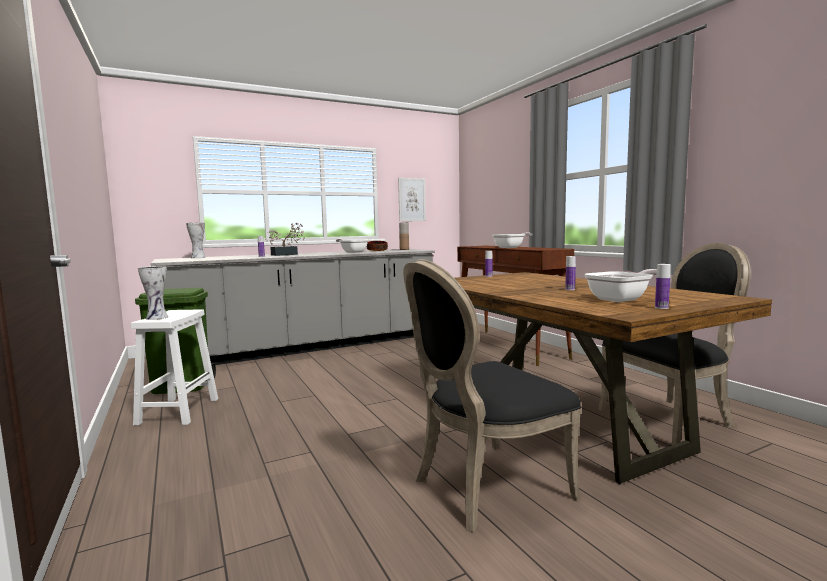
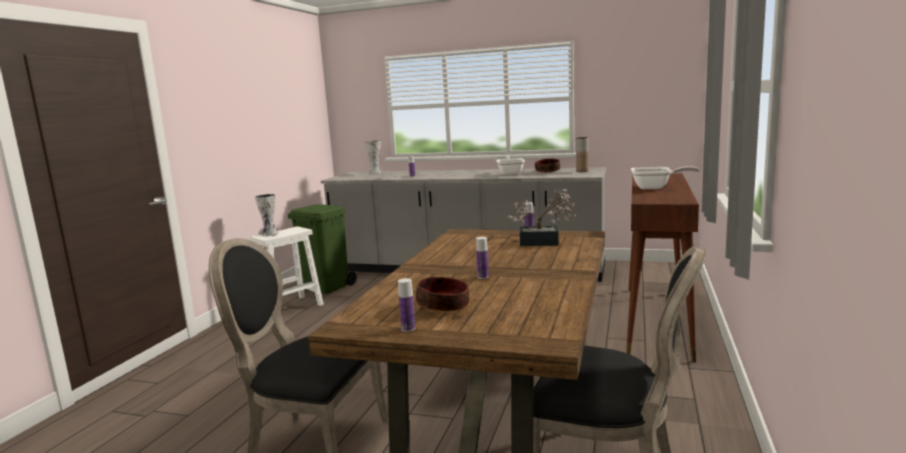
camera: 45 degrees right, 5 degrees up
(287, 254) = (444, 173): potted plant -> potted plant (544, 242)
(411, 199) = (623, 102): picture -> none
(622, 299) = (443, 306): frying pan -> bowl

